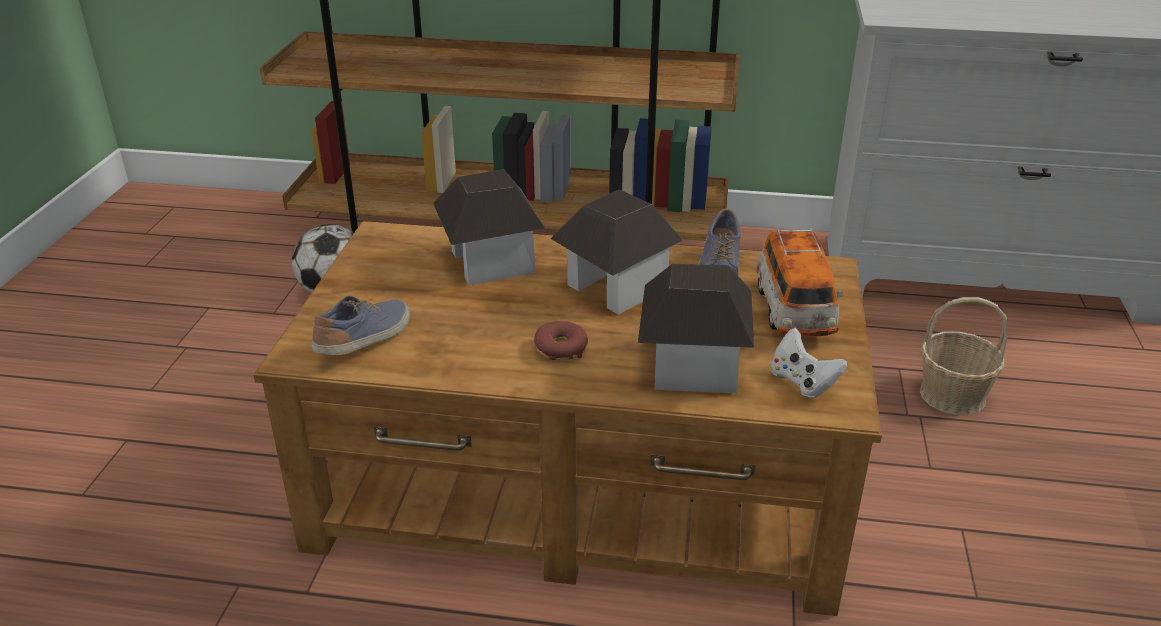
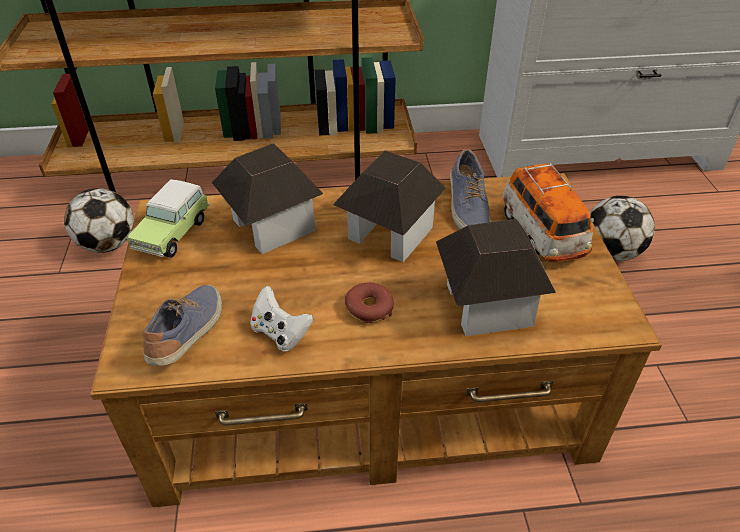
camera: 15 degrees left, 10 degrees up
(387, 254) = (175, 232): none -> toy car
(802, 382) = (580, 304): white game controller -> white game controller (280, 333)
(953, 395) = (611, 252): basket -> football

